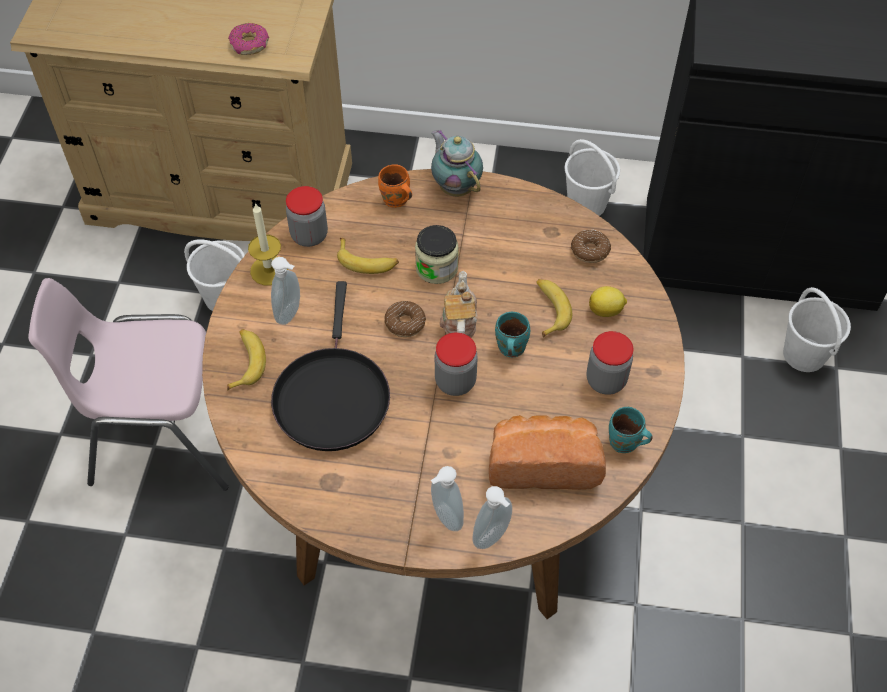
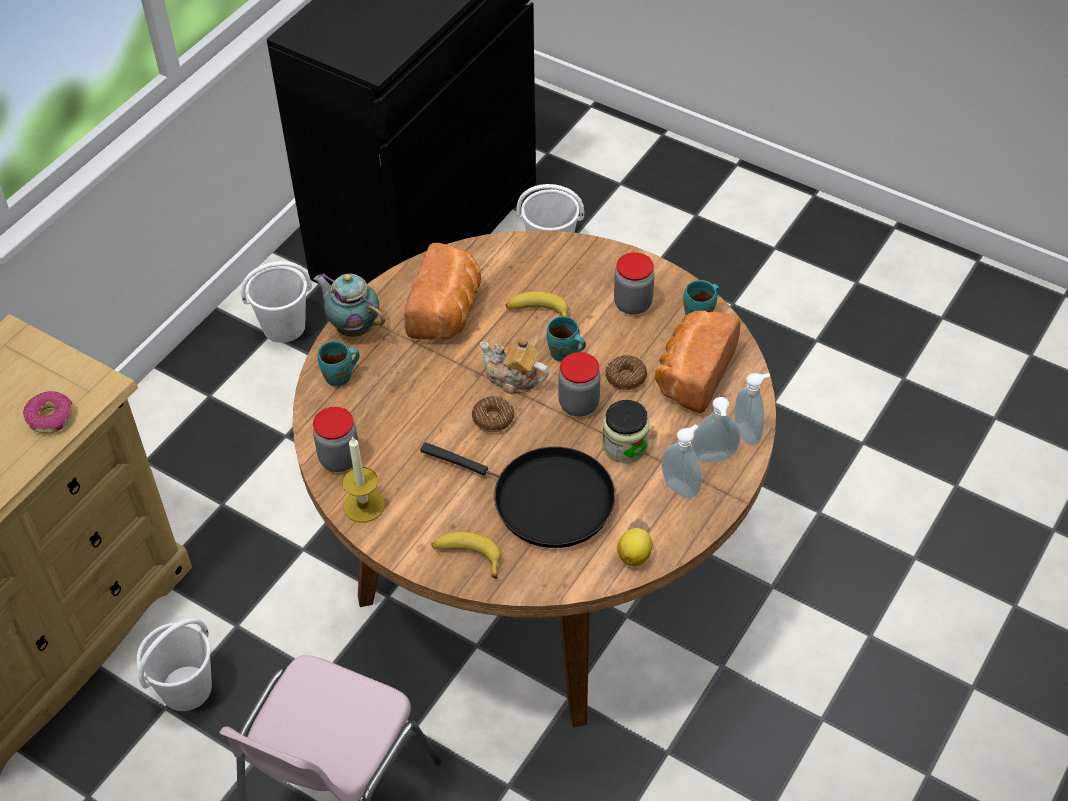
camera: 65 degrees left, 5 degrees down
(291, 314) = (430, 503): soap dispenser -> soap dispenser (681, 487)
(367, 261) = (402, 423): banana -> none
(395, 201) = (340, 378): orange mug -> turquoise mug
(436, 268) = (443, 374): jar -> jar (625, 445)
(455, 187) = (353, 327): teapot -> teapot turned 45 degrees clockwise
(511, 243) = (447, 312): none -> bread
(590, 250) = (490, 262): donut -> donut (626, 377)
(606, 311) = (561, 276): lemon -> lemon (635, 555)

